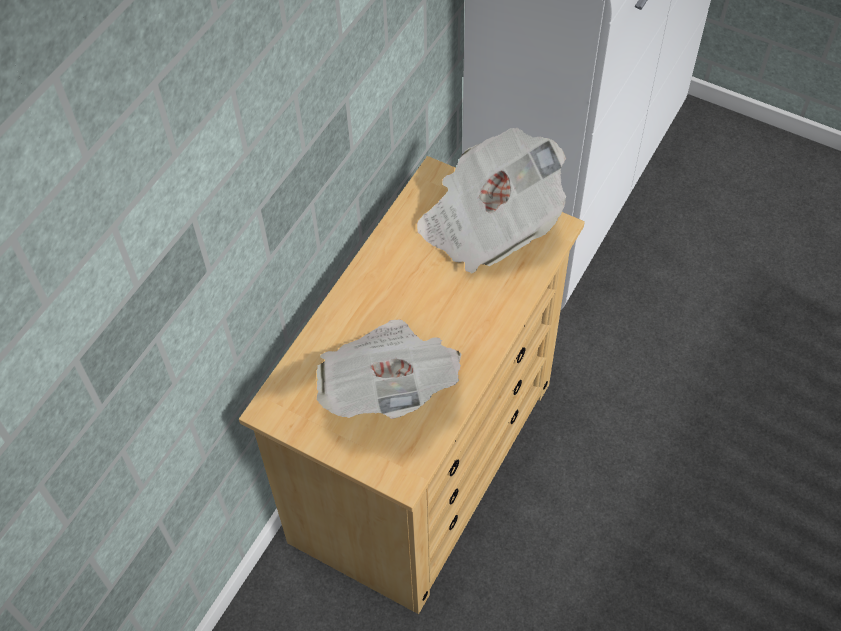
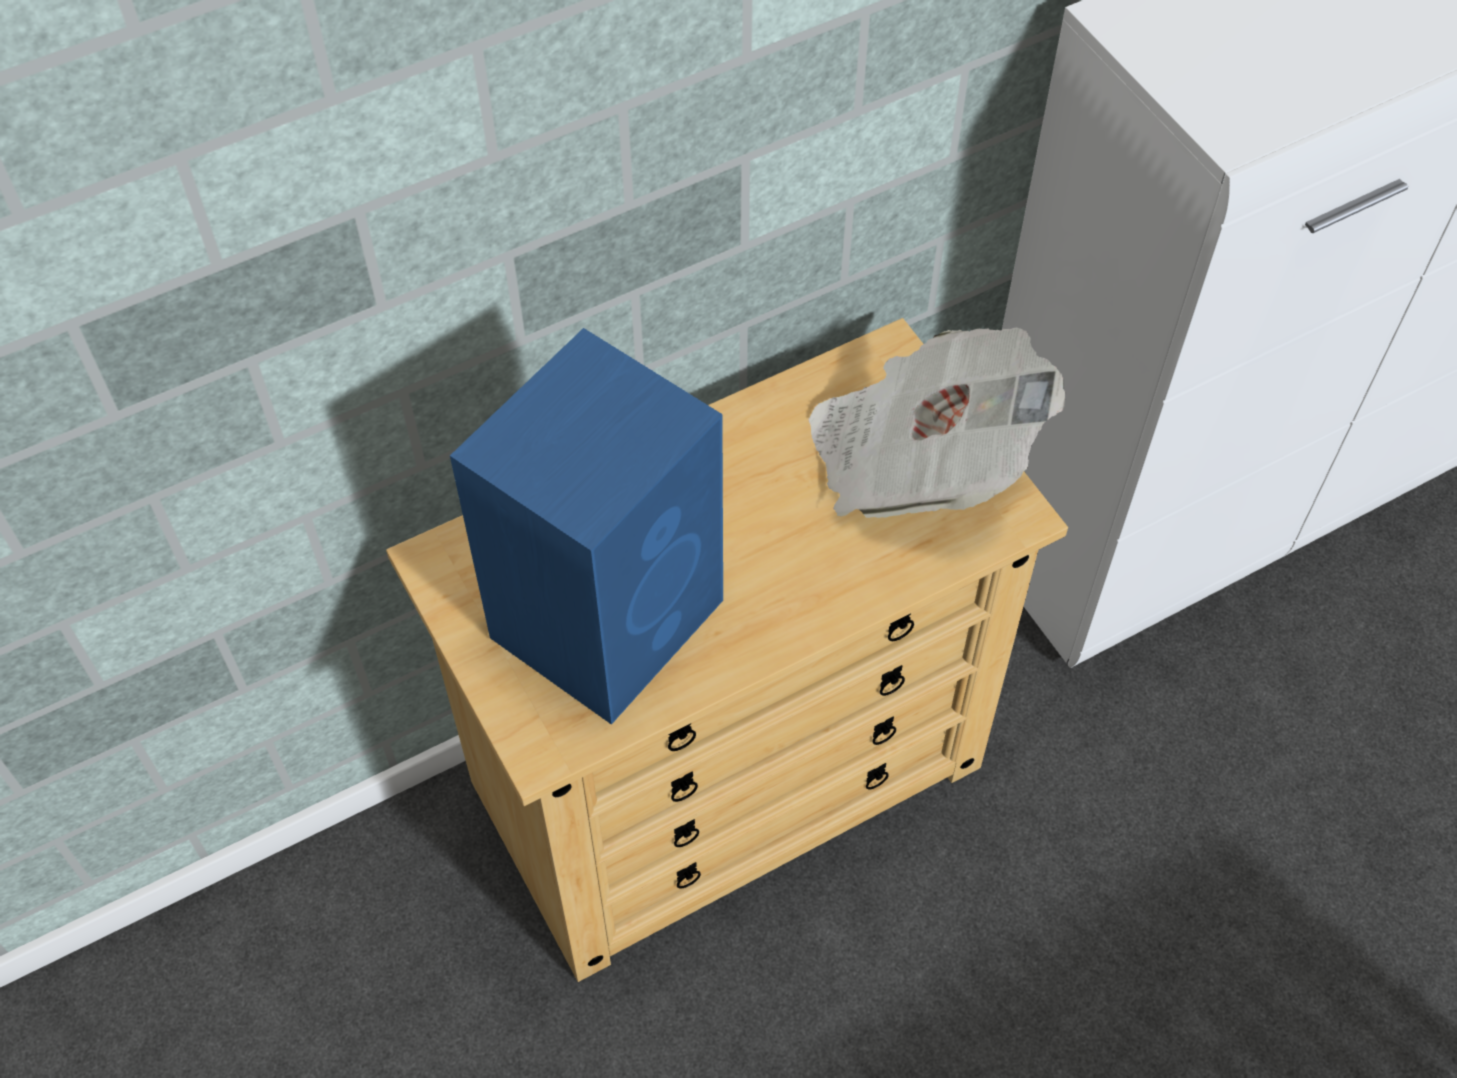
camera: 30 degrees right, 0 degrees up
(388, 387) = (611, 615): newspaper -> blue speaker

